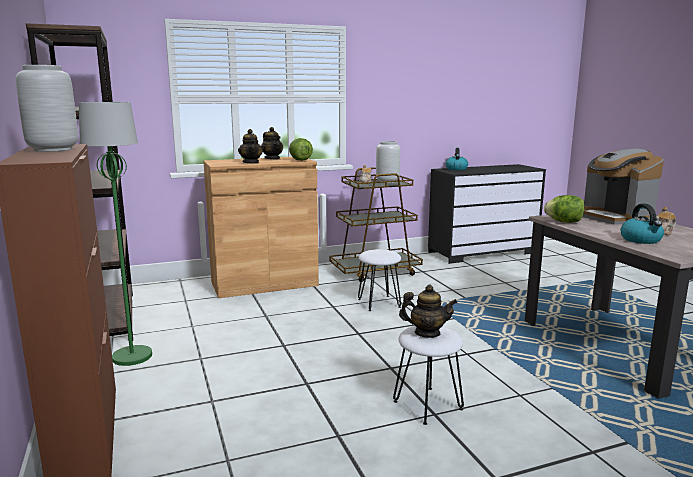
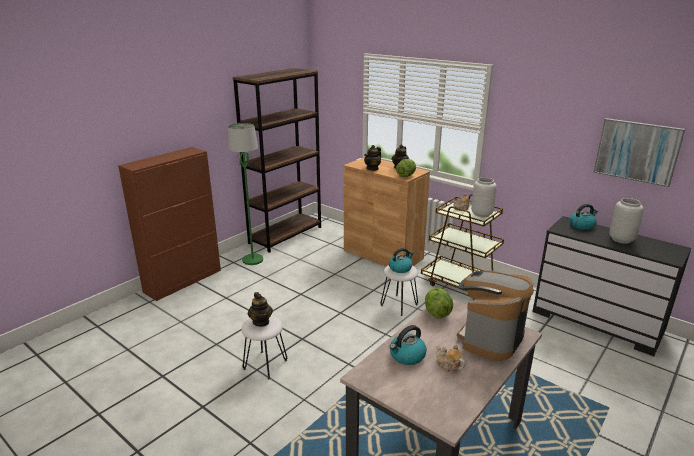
camera: 60 degrees right, 10 degrees up
(52, 149) = (173, 155): grey vase -> grey vase (621, 239)
(379, 253) = (400, 268): none -> kettle
(475, 94) = (637, 151): none -> picture

